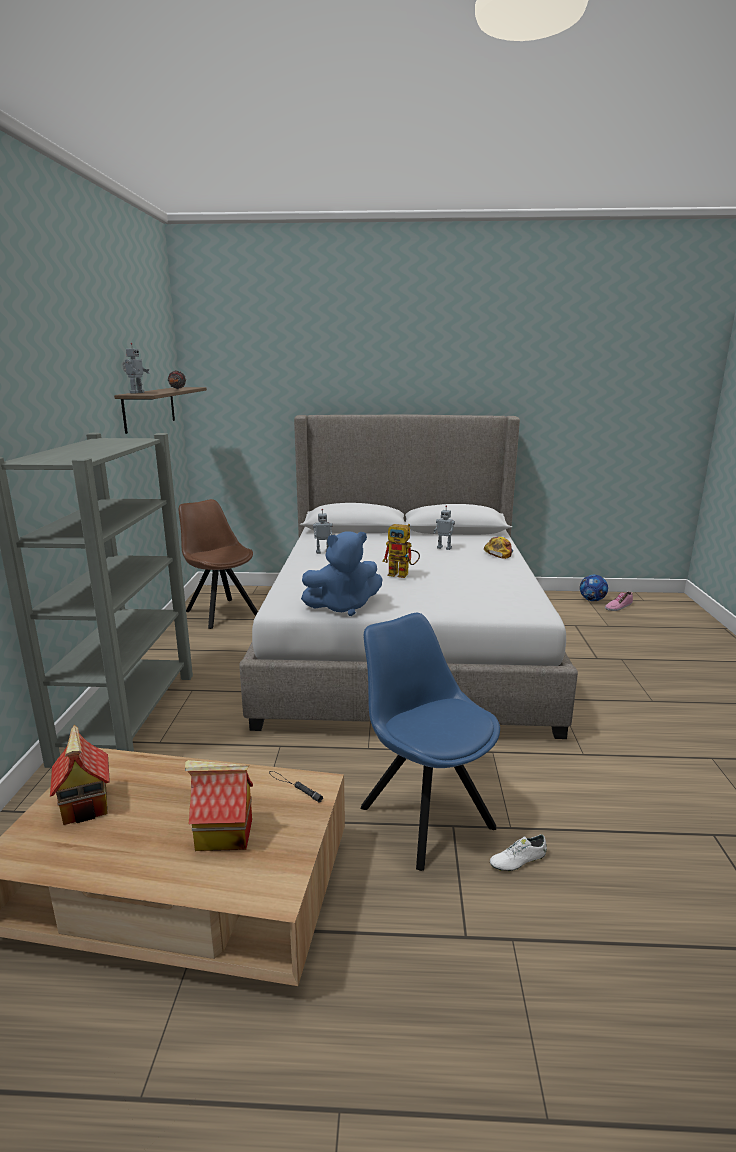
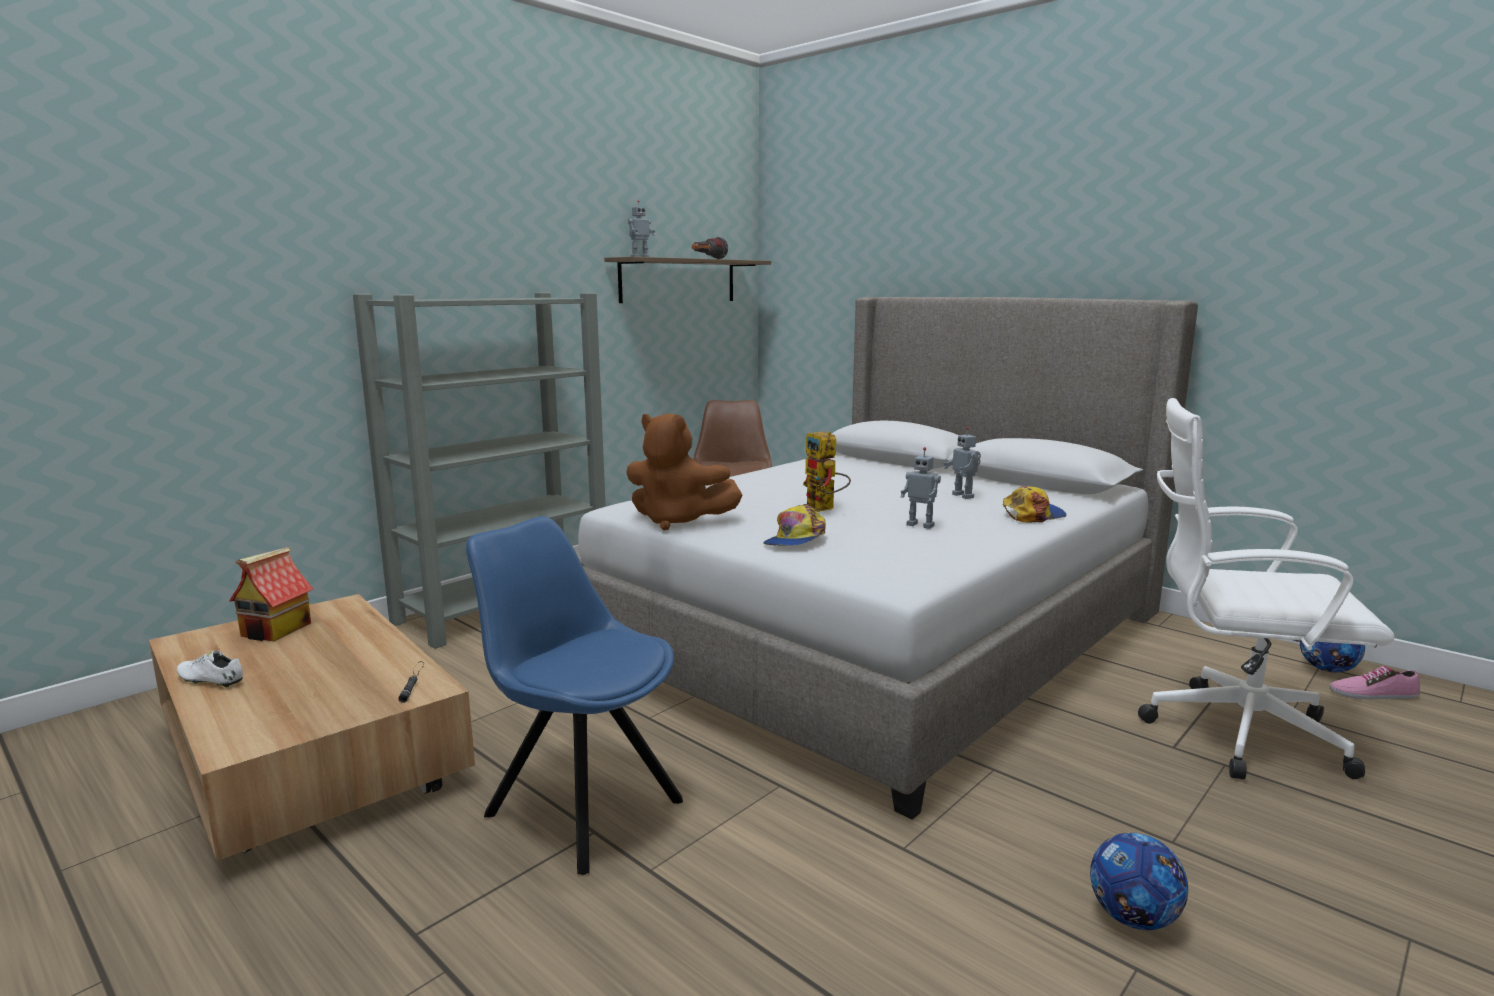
camera: 40 degrees right, 5 degrees down
(223, 835) = (296, 690): toy house -> none
(323, 552) = (794, 472): toy robot -> toy robot (921, 525)
(343, 607) = (678, 521): blue plush toy -> brown plush toy
(425, 817) = (582, 808): blue chair -> blue chair turned 60 degrees counterclockwise
(437, 600) = (795, 540): none -> cap
(517, 861) = (592, 906): white shoe -> white shoe (211, 680)
(605, 643) = (1233, 733): none -> white office chair
(684, 739) = (1133, 917): none -> football

